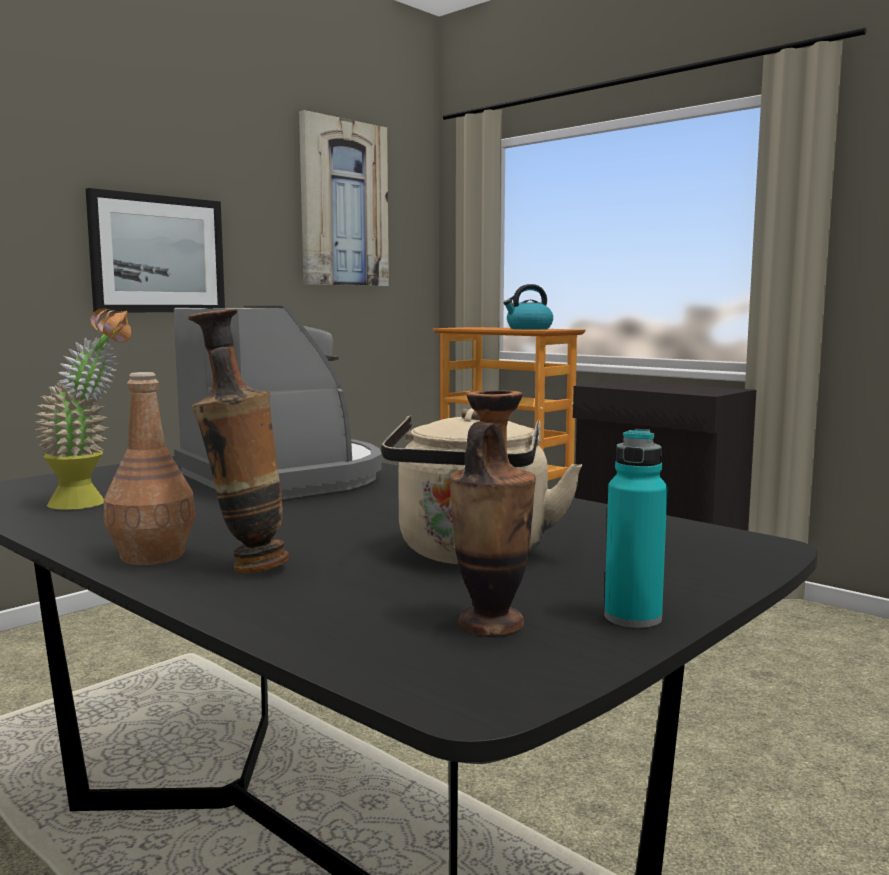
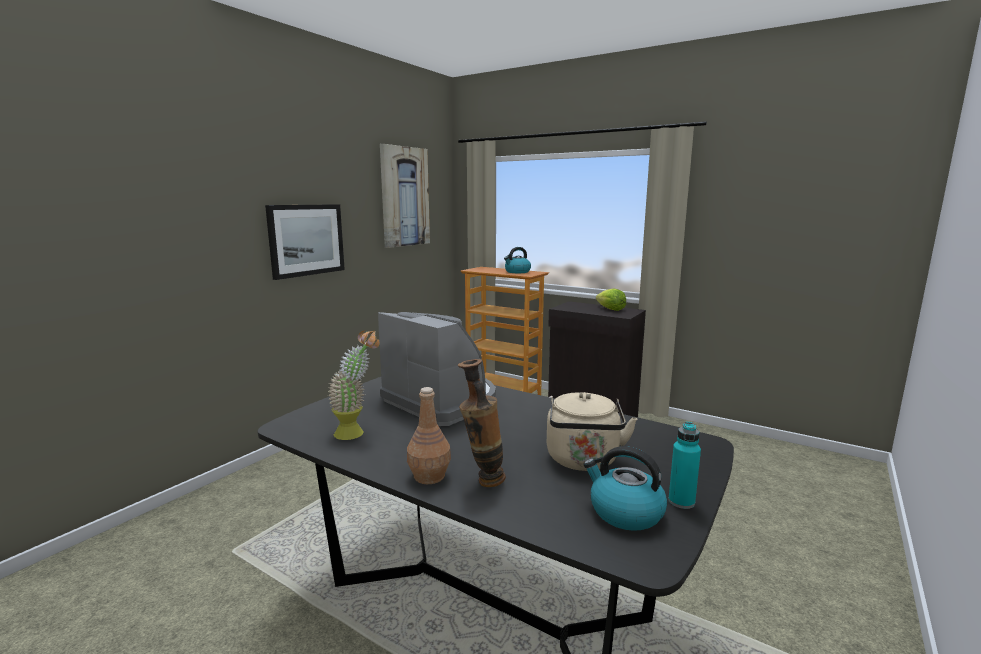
camera: 10 degrees left, 5 degrees up
(491, 624) = (625, 512): vase -> kettle
(688, 387) = (610, 309): none -> lettuce

